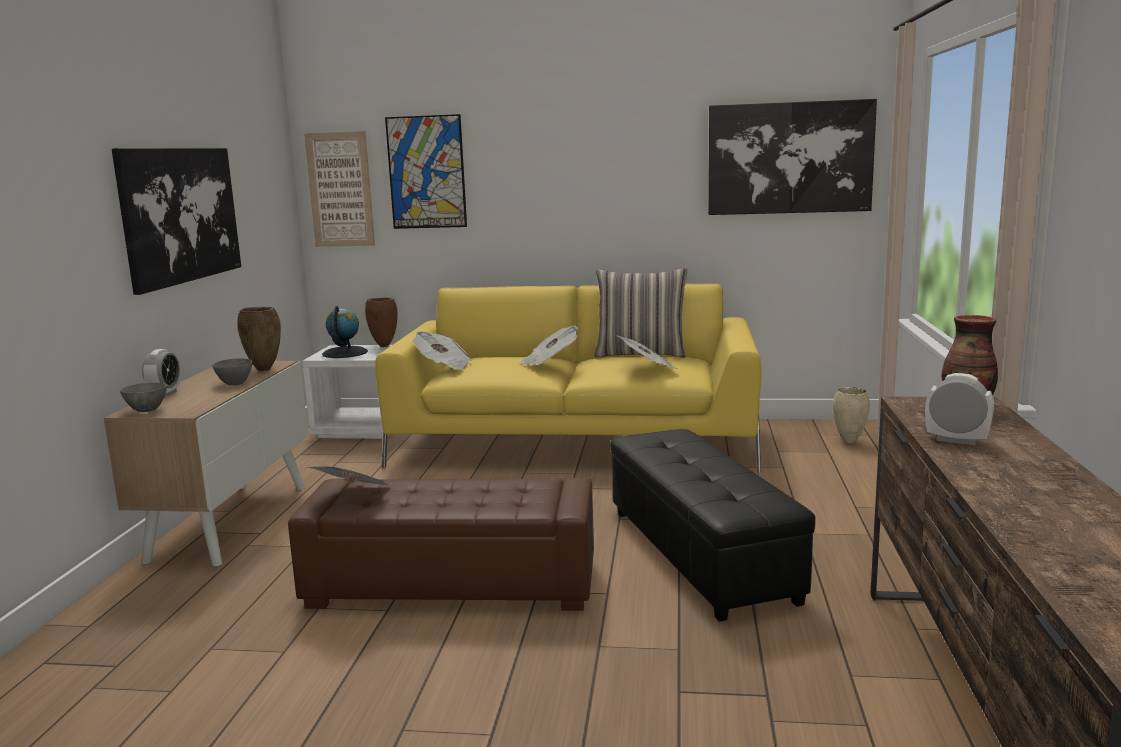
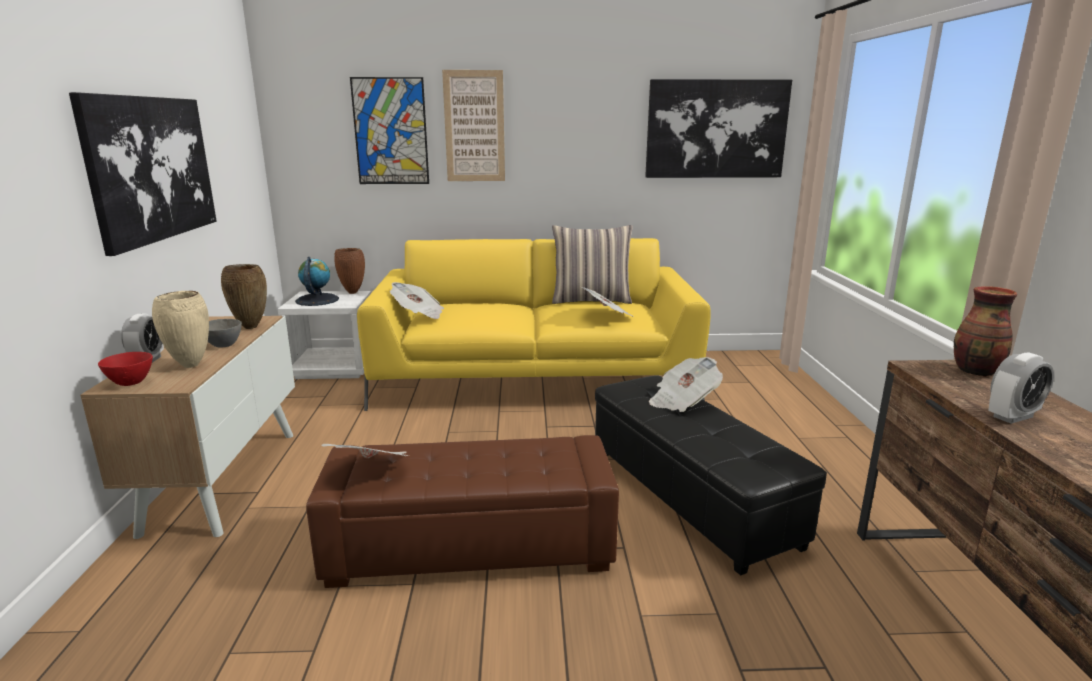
camera: 10 degrees left, 5 degrees up
(147, 410) = (131, 383): grey bowl -> red bowl
(340, 190) = (306, 146): picture -> picture (474, 126)
(550, 361) = (516, 309): newspaper -> newspaper (683, 401)
(848, 442) = (761, 372): beige vase -> beige vase (189, 366)
(956, 440) = (1012, 416): alarm clock -> alarm clock turned 135 degrees clockwise

